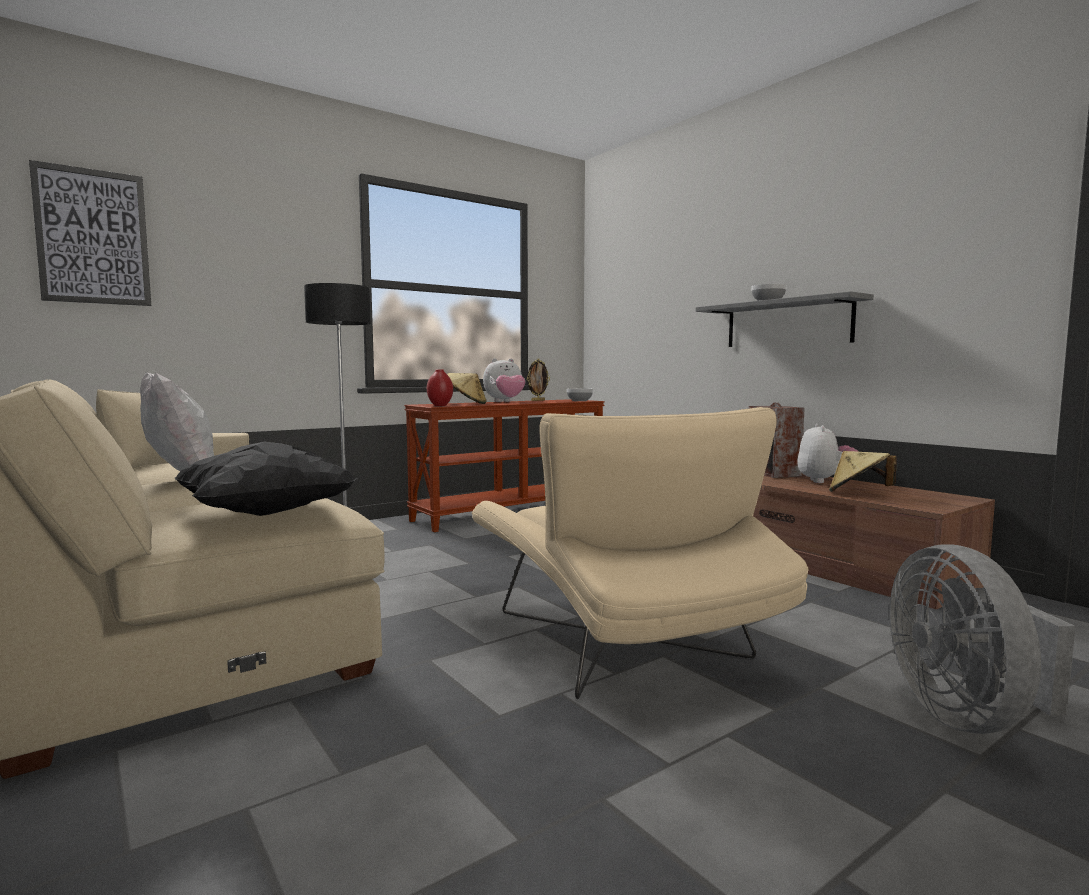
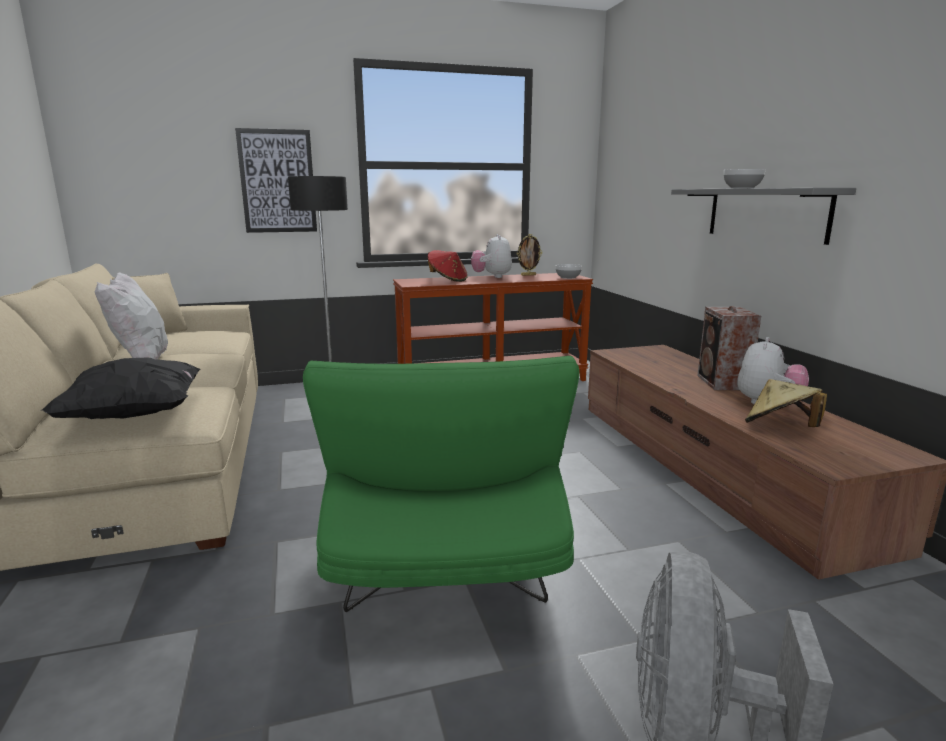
camera: 20 degrees right, 10 degrees up
(93, 237) = (130, 142): picture -> picture (277, 181)
(440, 405) = (416, 283): red vase -> none
(466, 403) = (447, 280): beige hat -> red hat
(505, 401) = (492, 277): plush toy -> plush toy turned 90 degrees clockwise
(624, 644) = (444, 558): beige armchair -> green armchair

